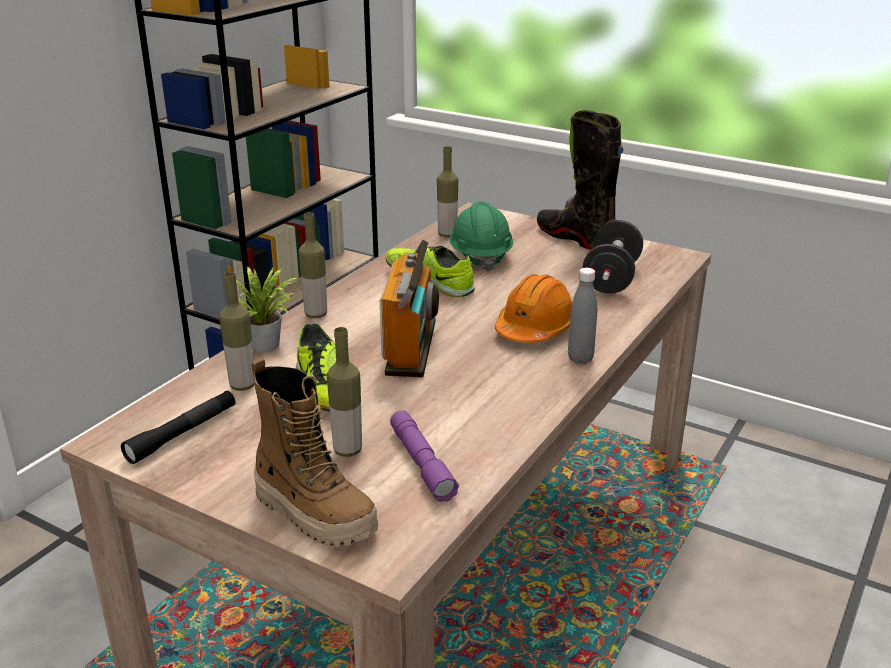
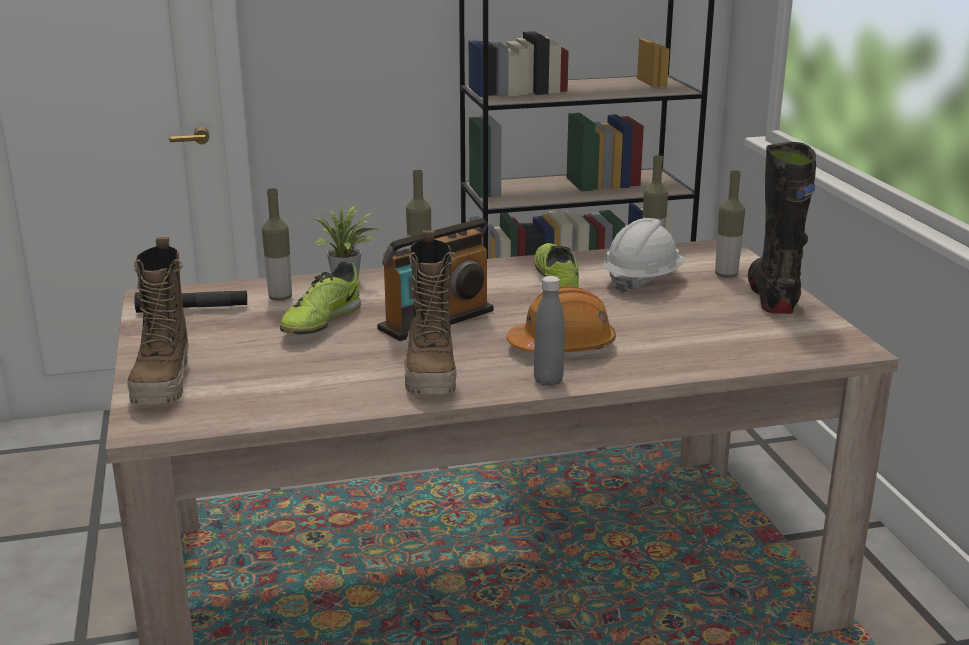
camera: 45 degrees right, 5 degrees down
(347, 450) = (256, 360): bottle -> bottle (726, 275)
(421, 463) = (280, 389): purple flashlight -> none
(480, 256) = (642, 280): green hard hat -> white hard hat
(500, 392) = (431, 374): none -> boot
(611, 278) = (727, 338): black dumbbell -> none

